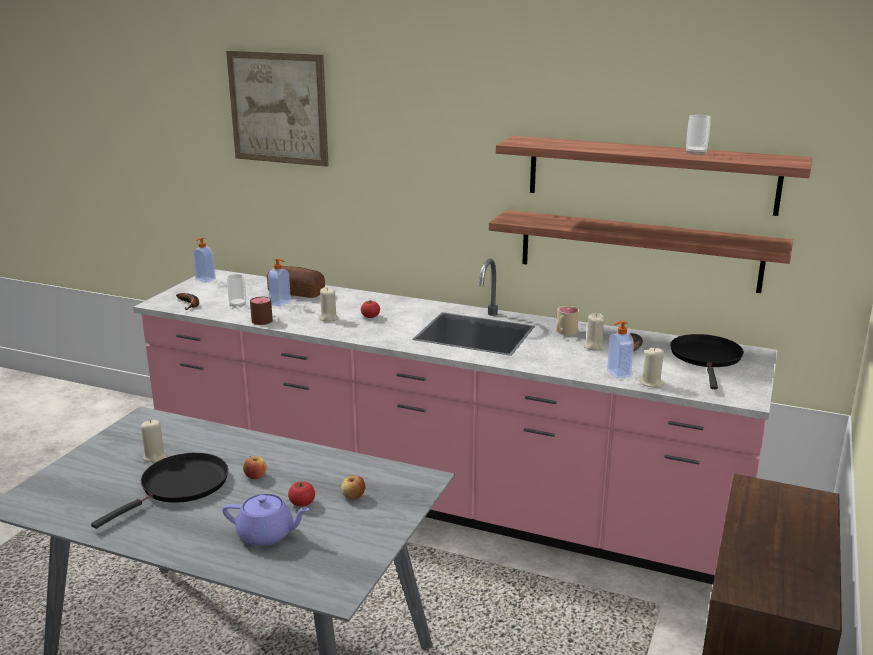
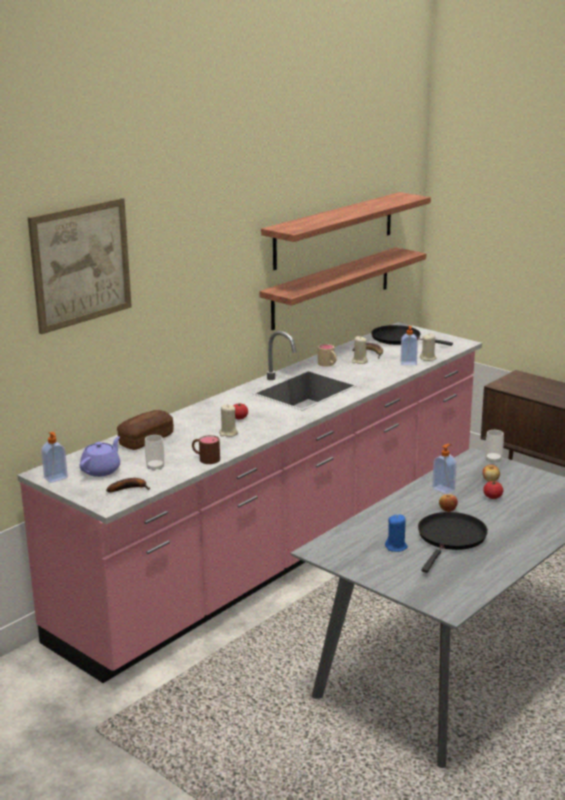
camera: 70 degrees left, 0 degrees up
(155, 456) = (396, 547): beige candle -> blue candle
(180, 486) = (450, 538): black frying pan -> black frying pan turned 60 degrees clockwise
(267, 534) = (529, 511): purple teapot -> purple teapot (101, 470)
(281, 303) = (169, 448): soap dispenser -> soap dispenser (444, 489)
(696, 153) = (370, 205): cup -> cup (493, 459)

